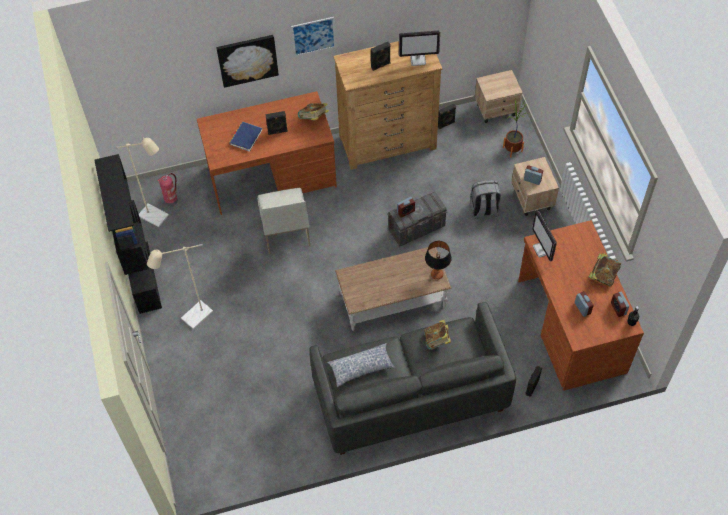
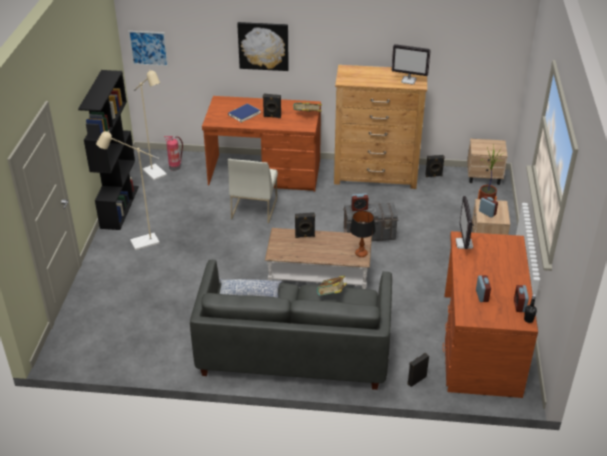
camera: 20 degrees right, 20 degrees down
(313, 36) = (323, 38): picture -> picture (148, 48)
(381, 66) = (374, 77): black speaker -> black speaker (305, 236)
(484, 210) = (438, 238): grey backpack -> none
(603, 275) = (516, 277): book -> none

